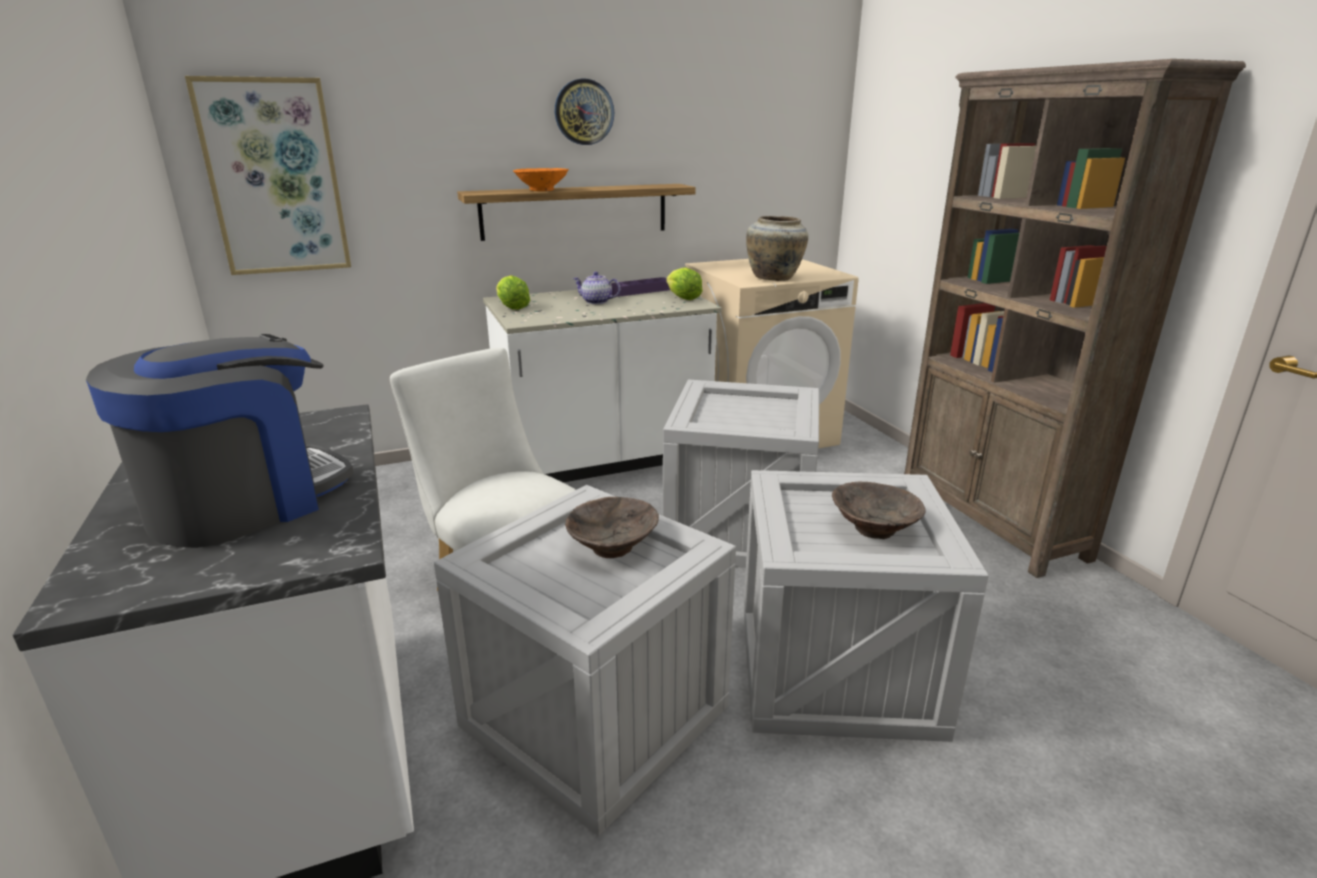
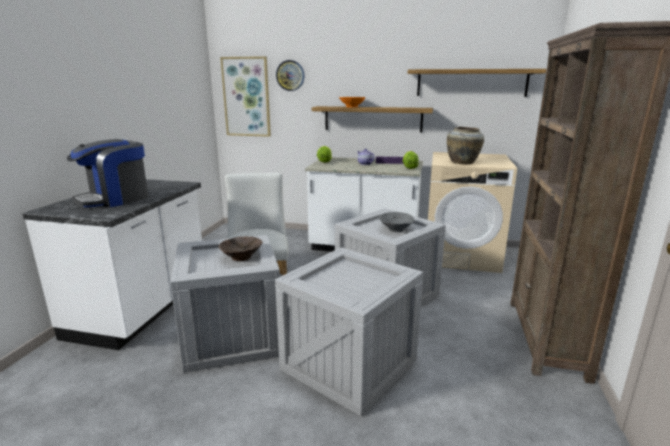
camera: 35 degrees right, 5 degrees down
(246, 501) = (115, 199): coffee machine -> coffee machine turned 150 degrees clockwise
(584, 112) = (381, 69): wall clock -> wall clock (290, 75)
(737, 136) = (471, 83): none -> shelf
(760, 414) = (395, 229): none -> grey bowl
(873, 529) = (354, 284): brown bowl -> none

